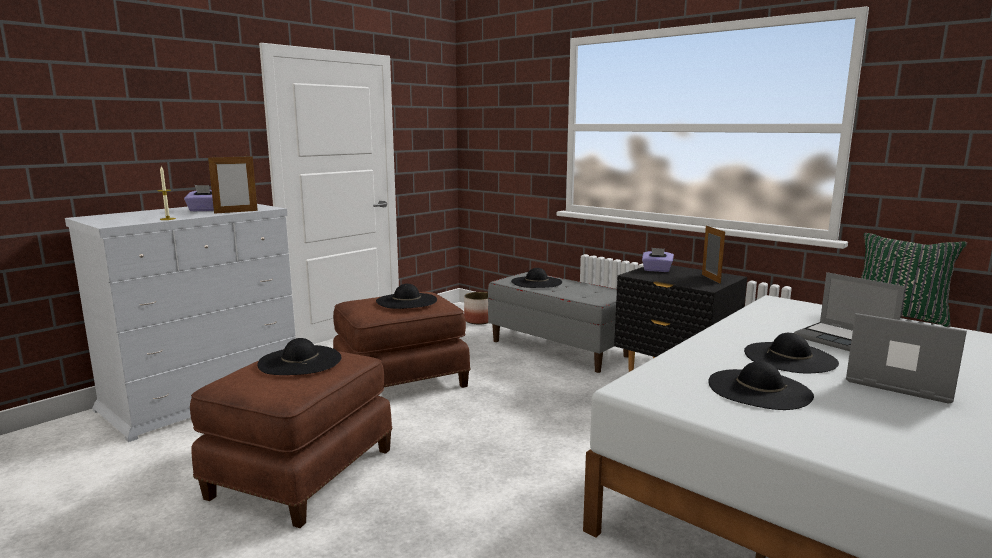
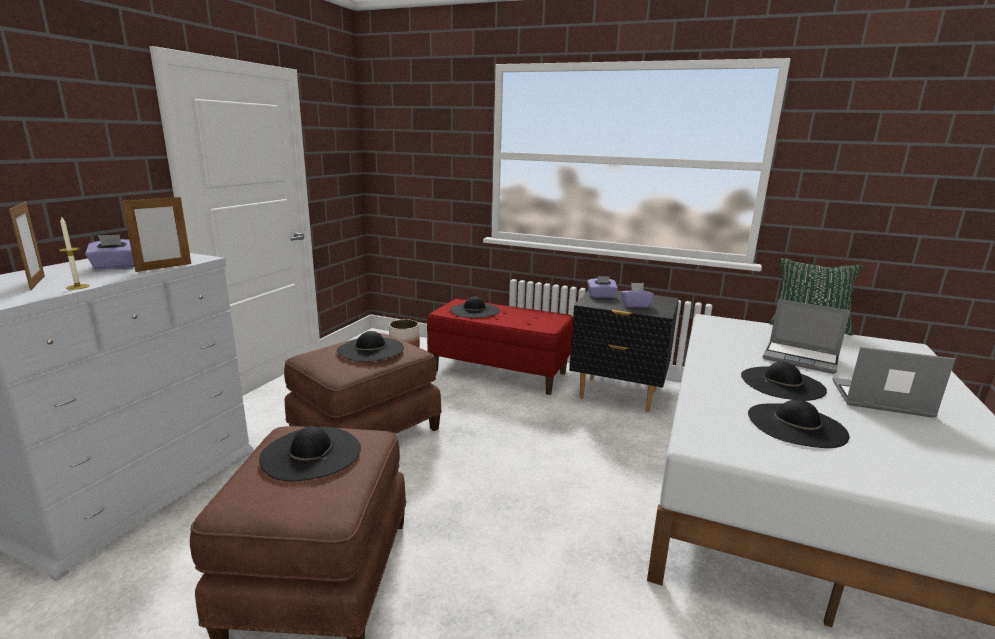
camera: 20 degrees left, 5 degrees up
(559, 348) = (499, 372): grey bench -> red bench
(686, 279) = (635, 305): none -> purple tissue box
(710, 279) = (654, 303): picture frame -> picture frame (37, 283)

